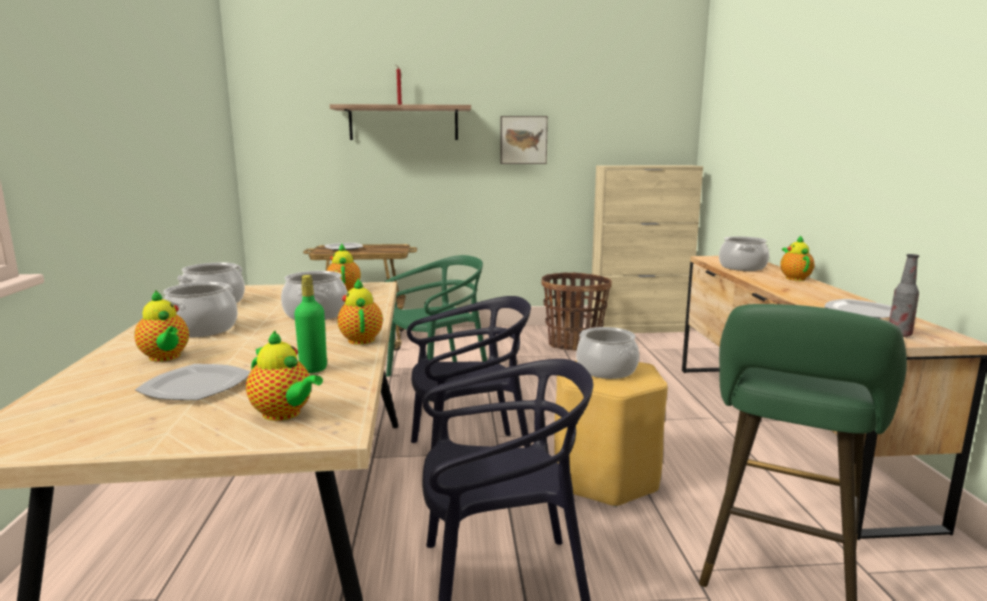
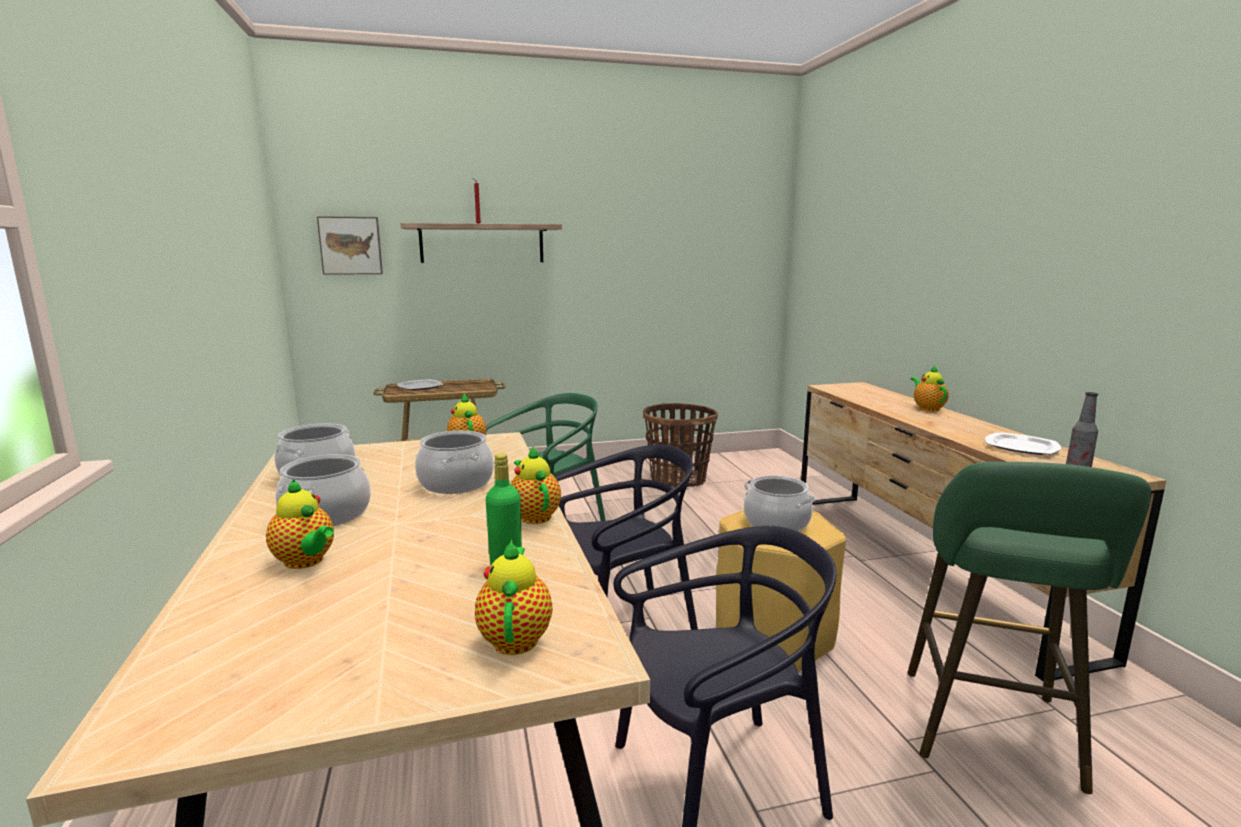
camera: 10 degrees left, 0 degrees up
(196, 386) = (373, 603): plate -> none
(284, 414) = (516, 637): teapot -> teapot turned 120 degrees counterclockwise
(523, 140) = (613, 261): picture -> picture (351, 245)
(639, 328) = (738, 457): beige cabinet -> none
(742, 267) = (869, 397): cooking pot -> none

